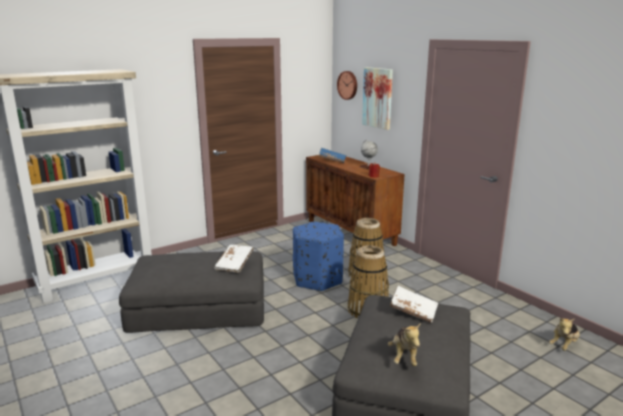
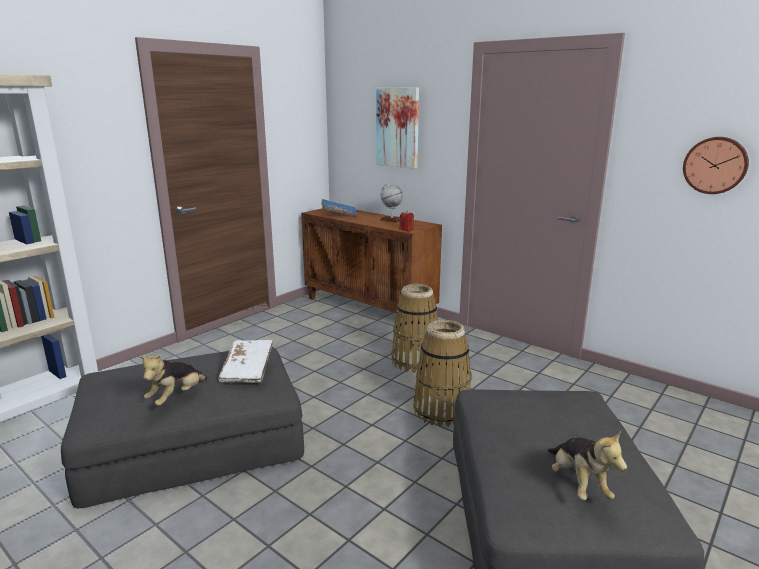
camera: 15 degrees left, 0 degrees up
(318, 279) = (354, 375): blue ottoman -> none
(348, 85) = (352, 114): wall clock -> wall clock (715, 165)
(413, 311) = (542, 408): white book -> none
(564, 345) = (700, 421): plush toy -> plush toy (176, 397)

